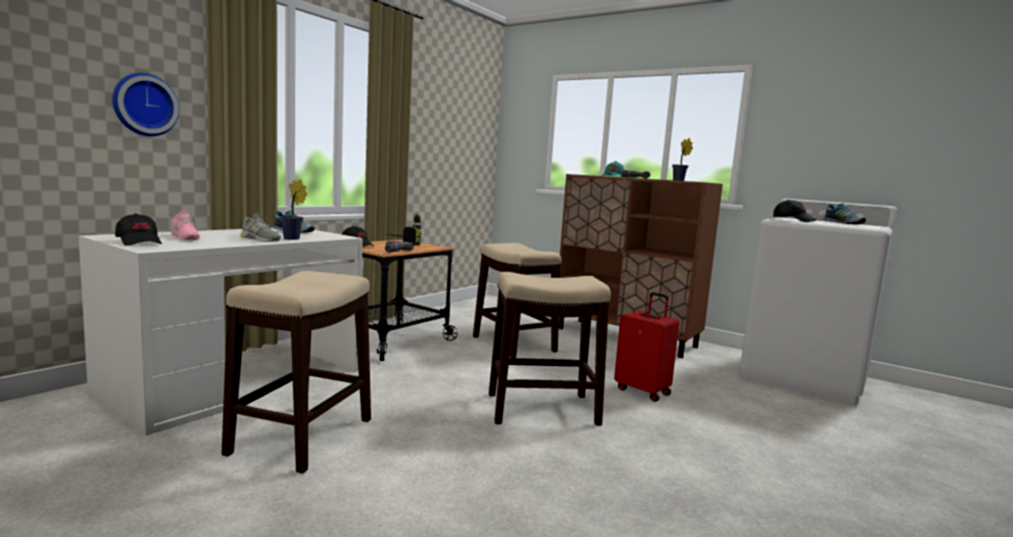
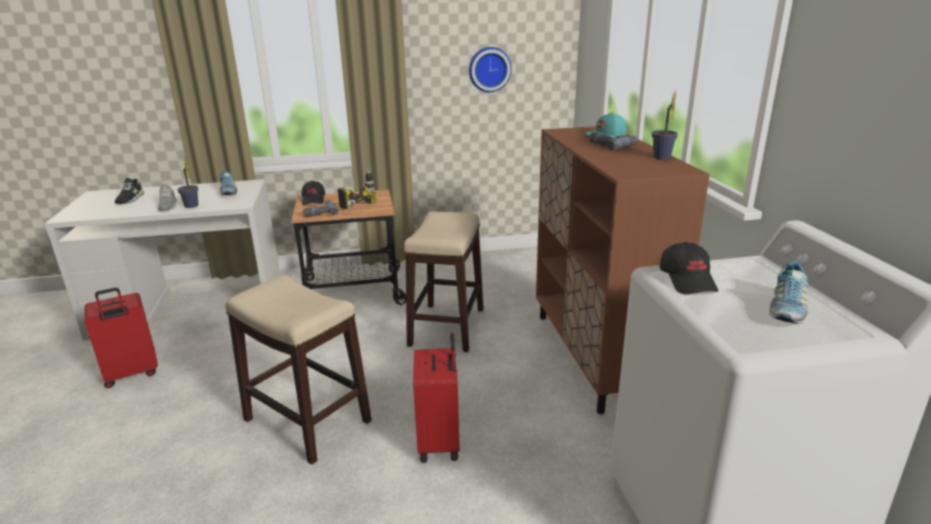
camera: 45 degrees right, 15 degrees up
(139, 242) = (86, 205): black cap -> none
(144, 105) = (131, 86): wall clock -> wall clock (489, 69)
(185, 237) = (130, 199): pink shoe -> black shoe
(301, 436) = (132, 374): stool -> red suitcase

